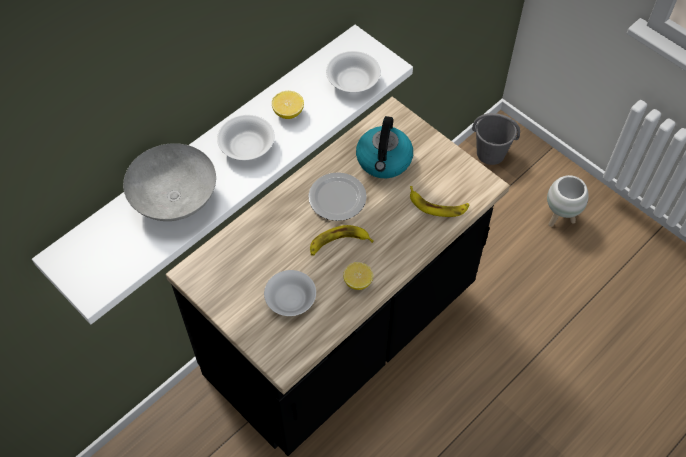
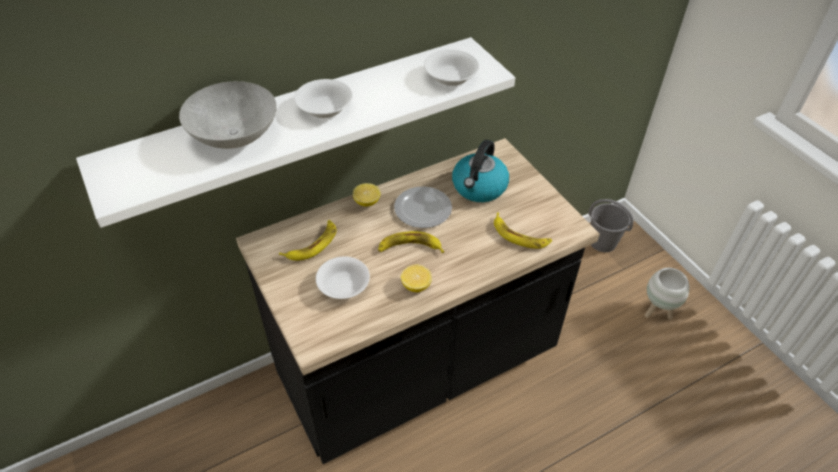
camera: 15 degrees right, 10 degrees down
(244, 262) = (312, 244): none -> banana
(288, 112) = (377, 90): lemon -> lemon (367, 202)

